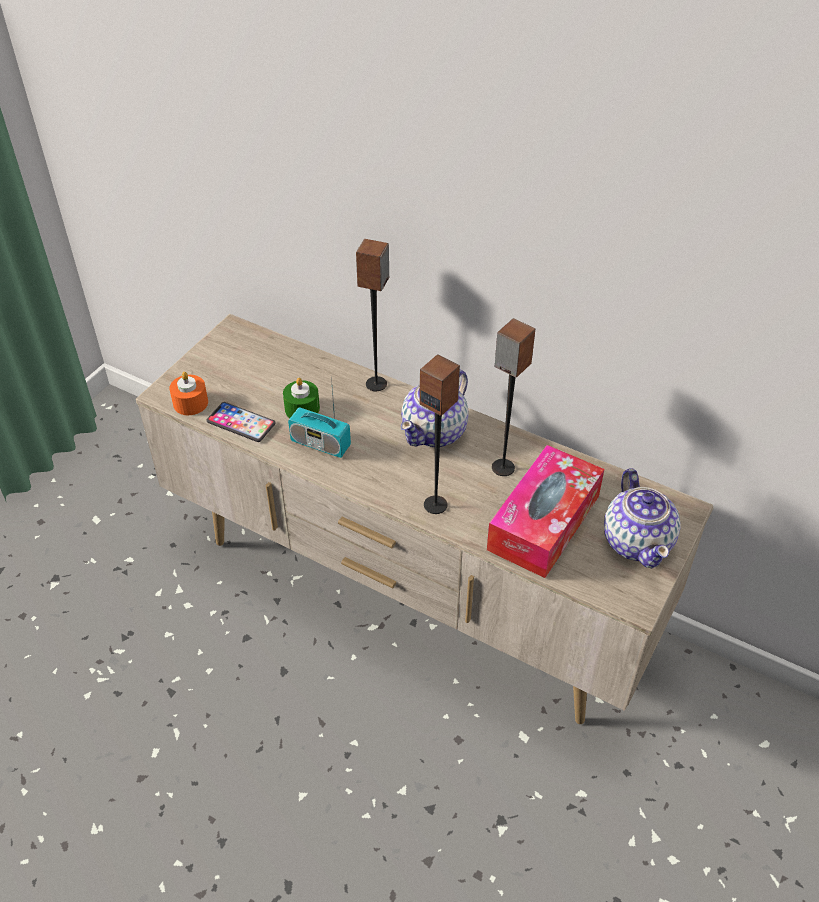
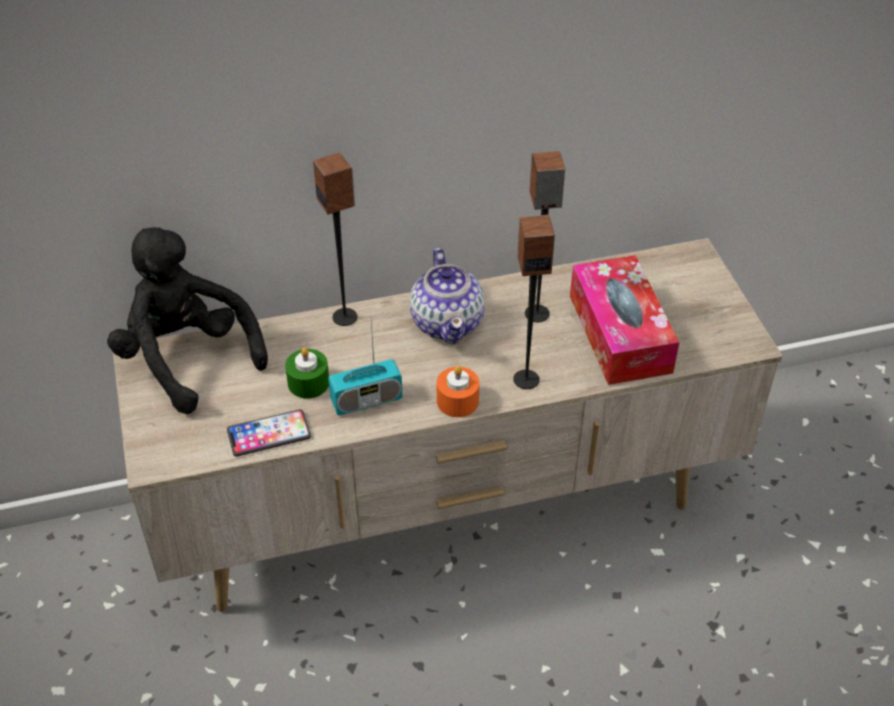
camera: 45 degrees left, 0 degrees up
(190, 403) = (193, 451): orange candle -> orange candle (457, 401)
(257, 347) = (187, 358): none -> black plush toy
(637, 541) = (696, 299): teapot -> none

